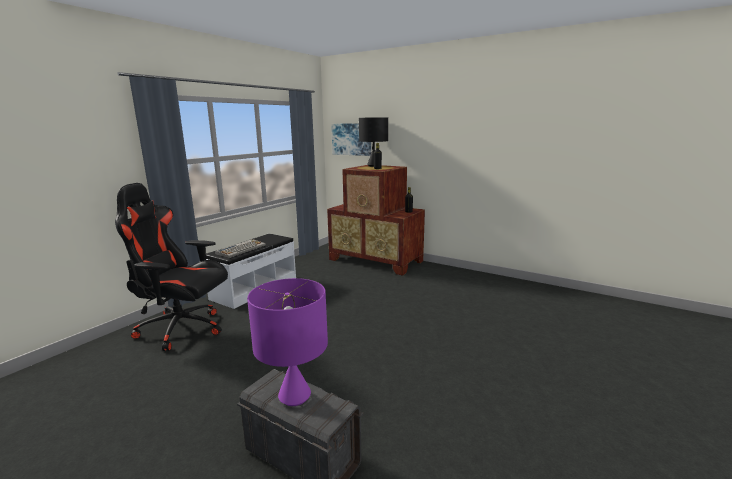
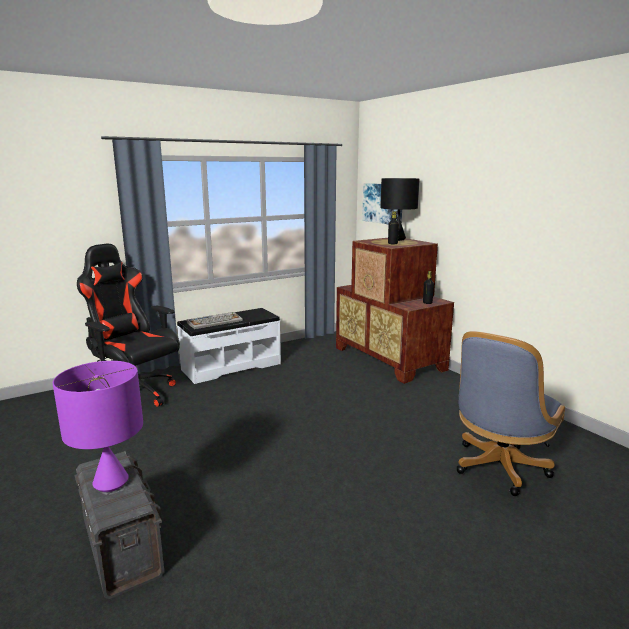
camera: 25 degrees right, 0 degrees up
(512, 318) = (497, 471): none -> blue office chair

